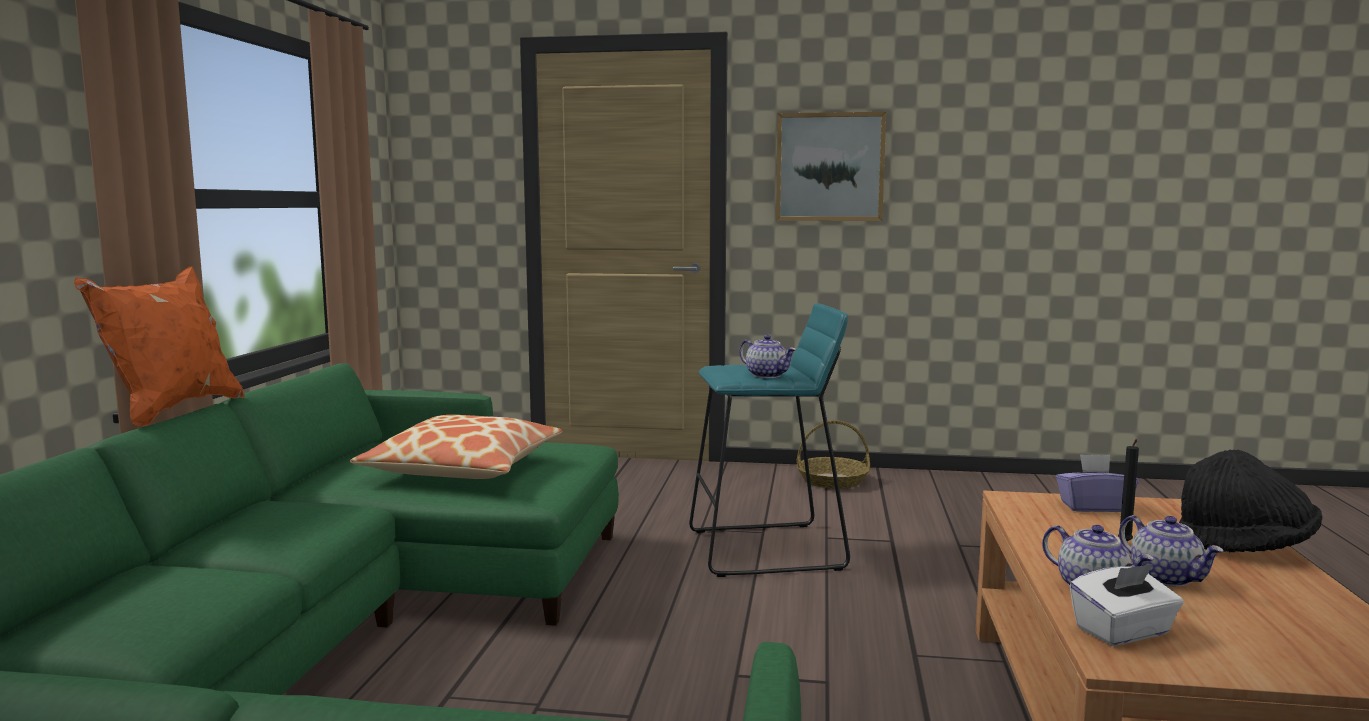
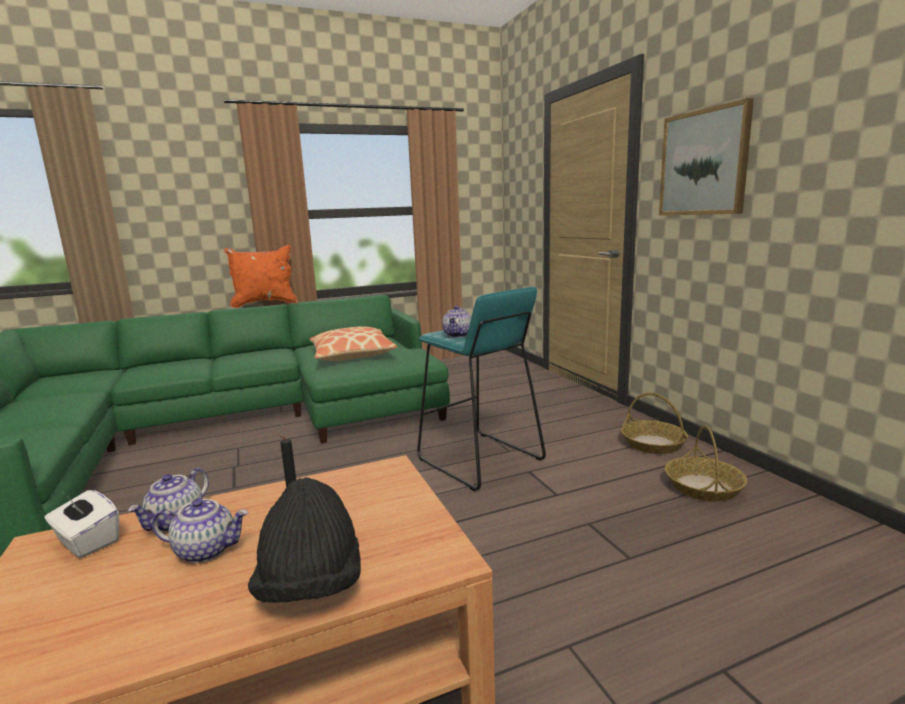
camera: 60 degrees right, 5 degrees up
(936, 493) = (704, 487): none -> basket
(1093, 506) = (395, 500): purple tissue box -> none
(1166, 578) = (207, 550): teapot -> teapot turned 120 degrees counterclockwise

